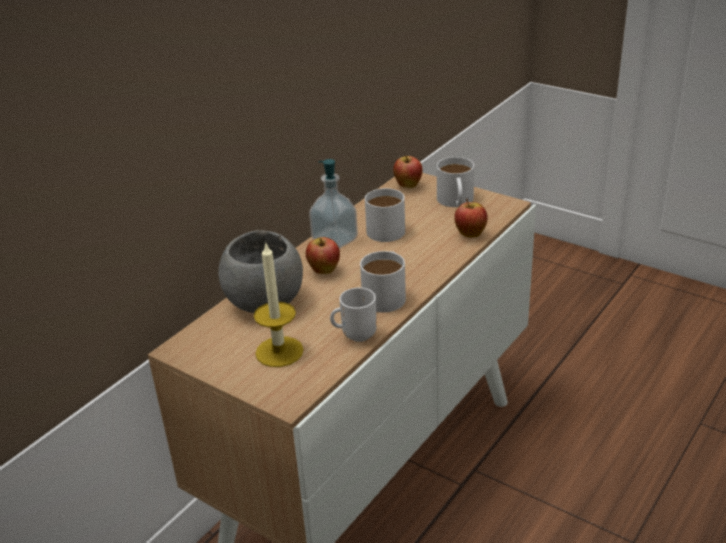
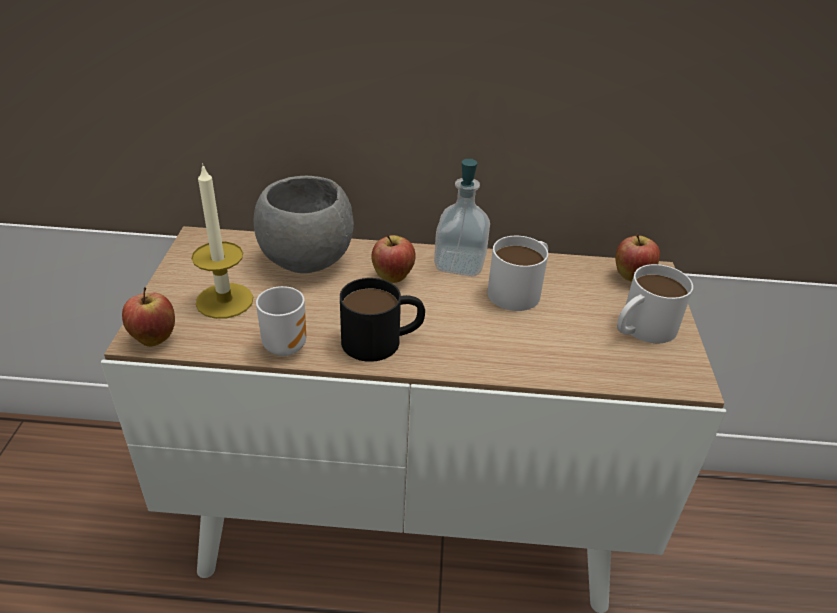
camera: 55 degrees right, 5 degrees up
(386, 294) = (382, 340): white mug -> black mug
(470, 235) = (575, 368): apple -> apple (154, 339)

